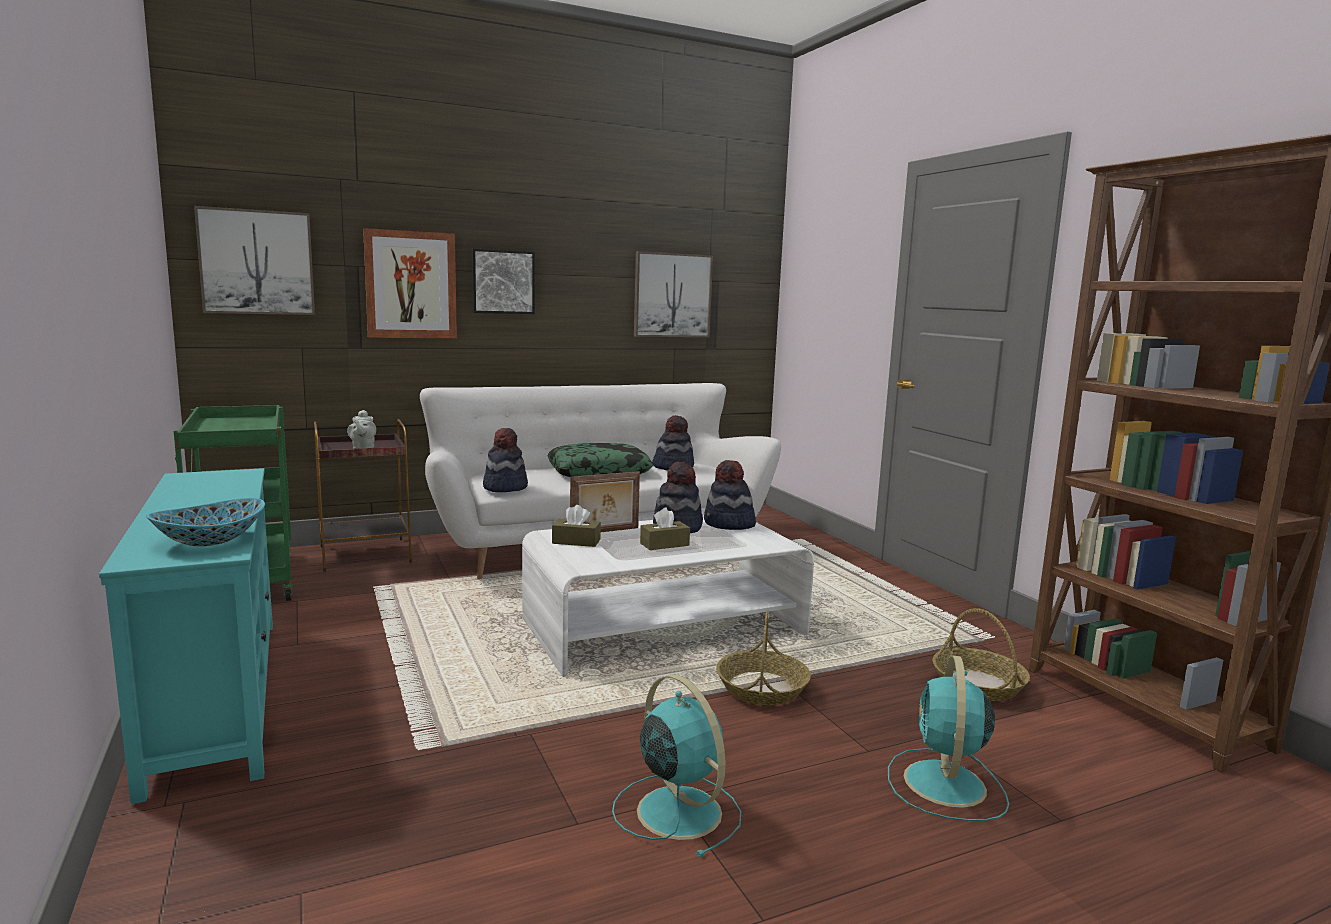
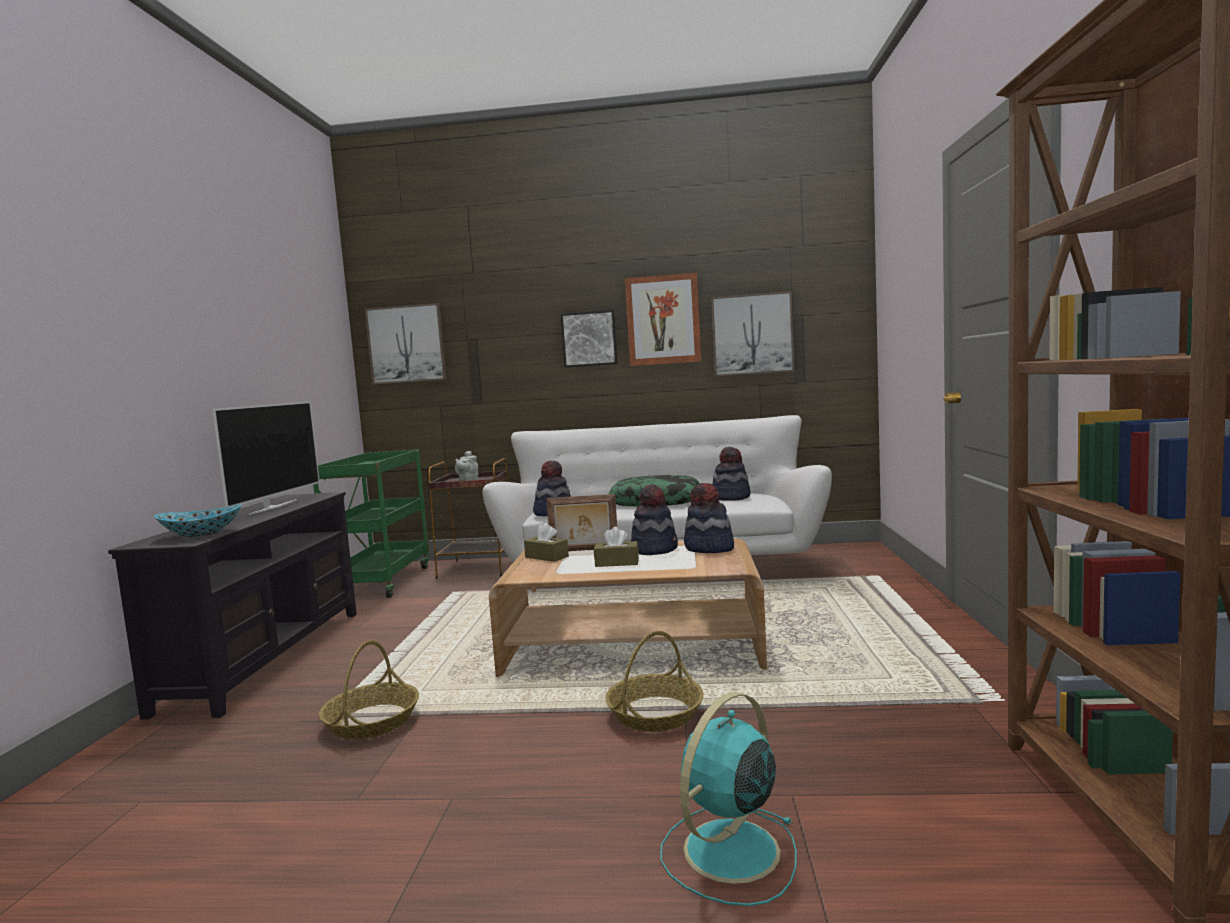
camera: 30 degrees right, 5 degrees down
(208, 494) = (273, 507): none -> television
(215, 698) = (266, 659): turquoise tv stand -> black tv stand
(411, 285) = (515, 349): picture -> picture (663, 320)
(663, 627) = (633, 646): white coffee table -> brown coffee table
(676, 810) = (441, 808): turquoise fan -> none
(977, 684) = (912, 750): basket -> basket (372, 721)

